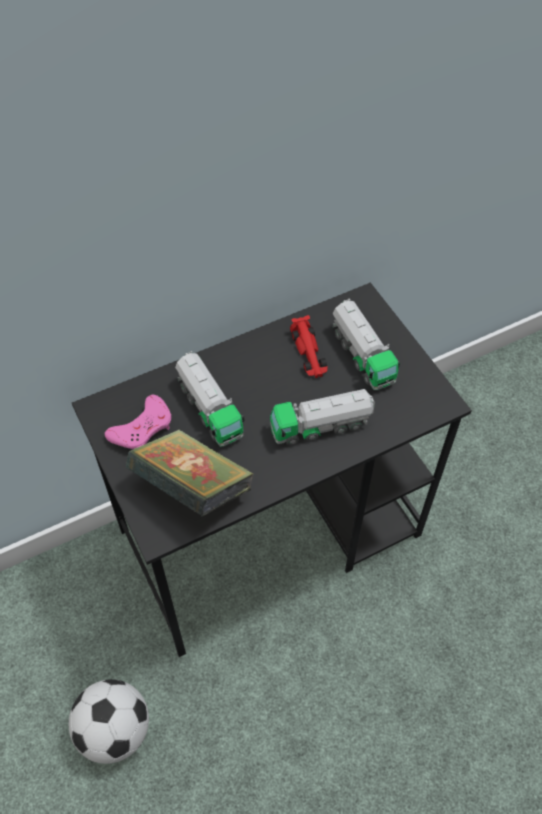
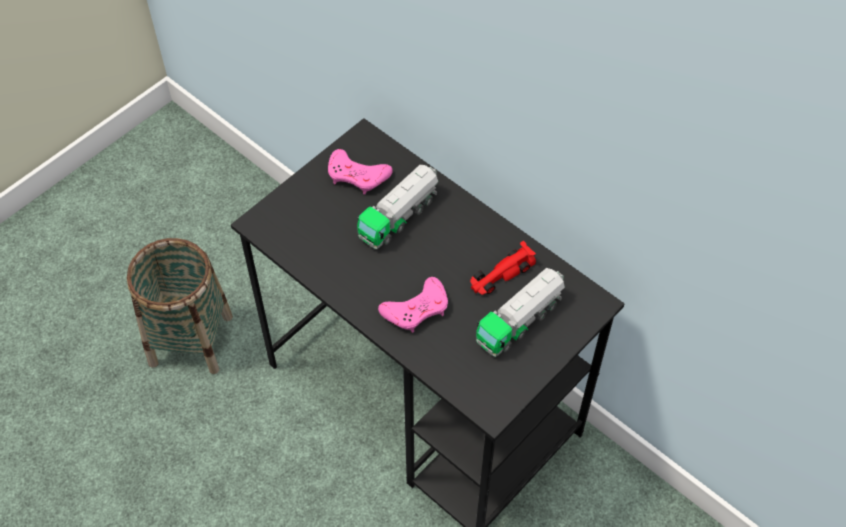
camera: 70 degrees right, 0 degrees up
(115, 730) = (190, 340): football -> basket
(192, 488) = (311, 231): book -> none
(321, 426) = (416, 309): toy truck -> pink game controller

